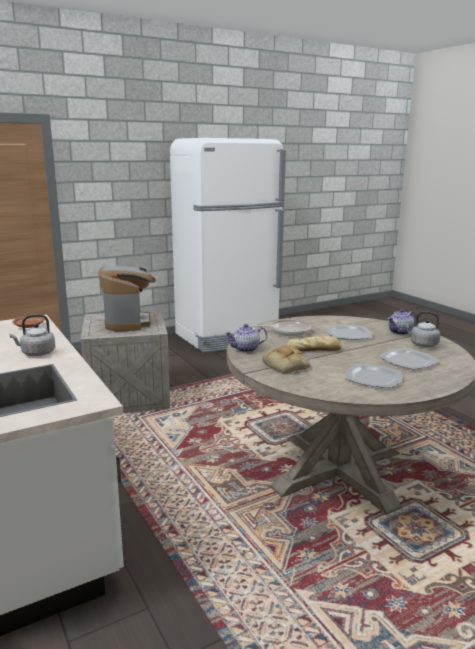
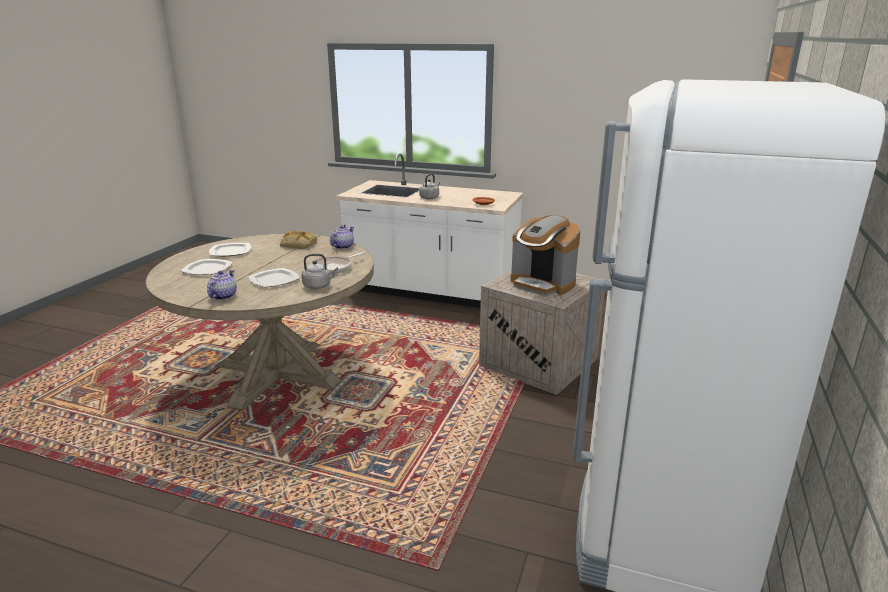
camera: 140 degrees right, 5 degrees up
(314, 350) = (291, 259): bread -> none
(422, 344) = (196, 287): grey kettle -> grey kettle (318, 286)

